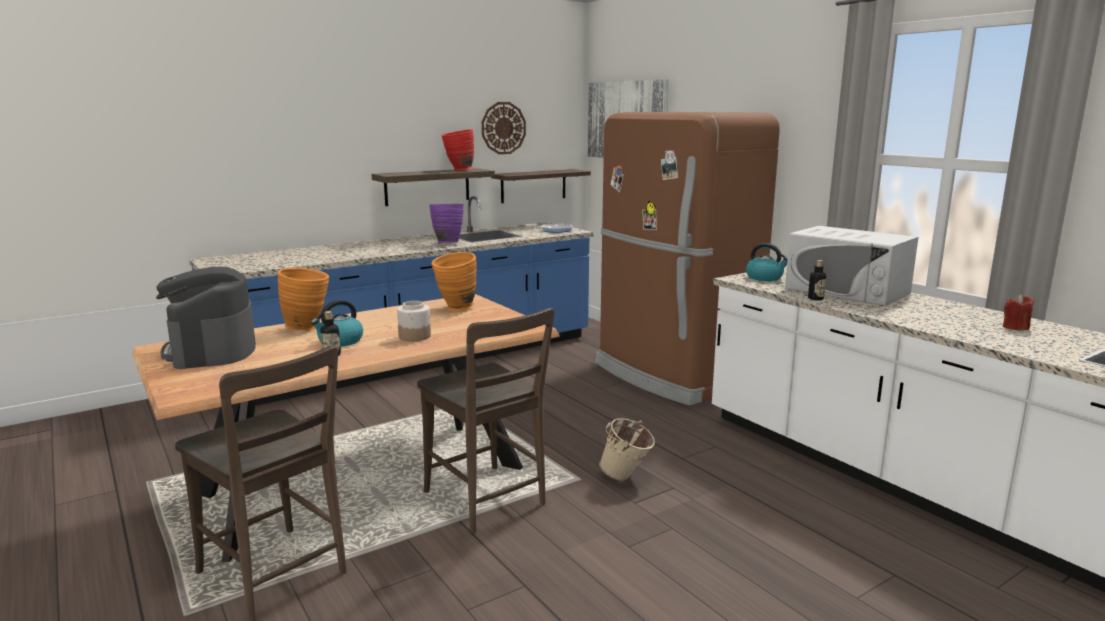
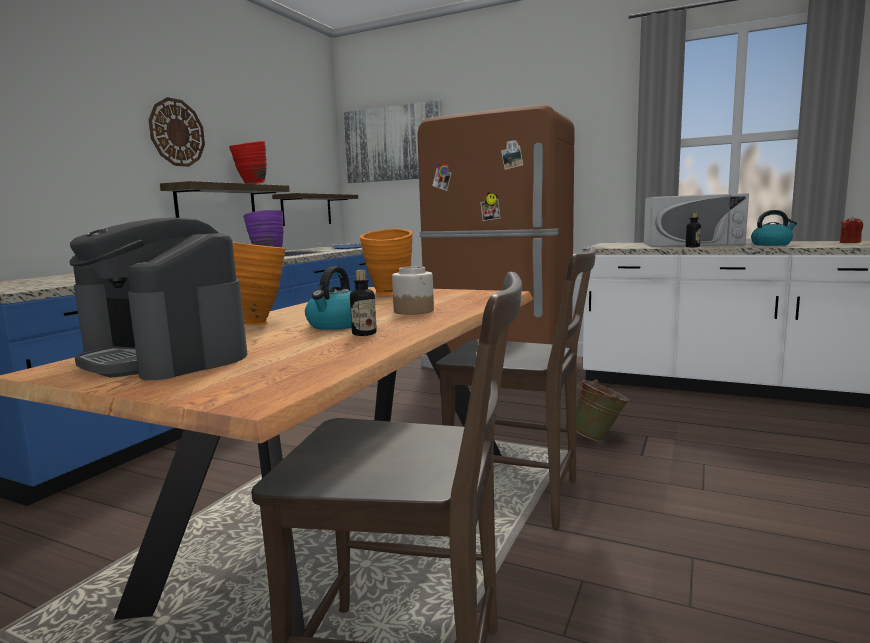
camera: 30 degrees left, 5 degrees down
(503, 128) = (279, 147): wall clock -> wall clock (177, 132)
(626, 477) = (599, 438): beige bucket -> green bucket
(765, 278) = (615, 245): kettle -> kettle (771, 244)

